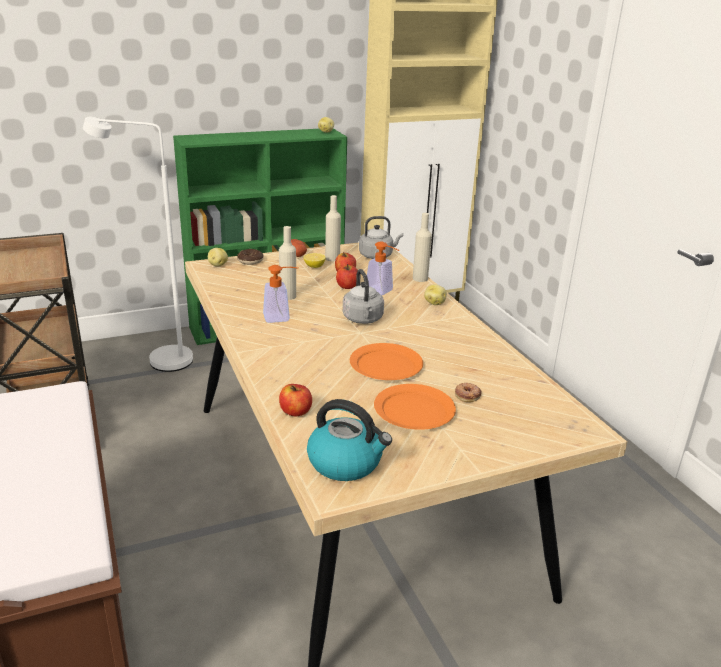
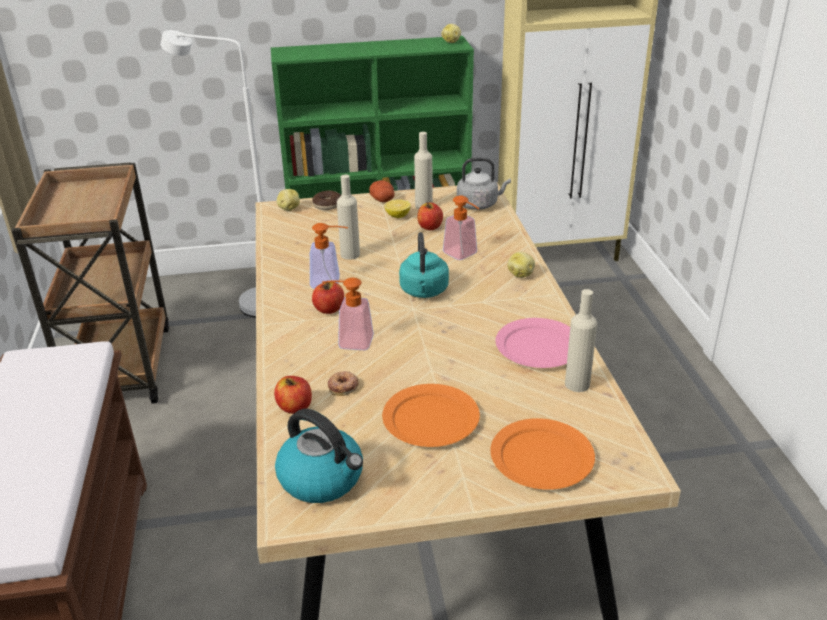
camera: 15 degrees right, 5 degrees up
(318, 360) = (349, 341): none -> soap dispenser
(347, 286) = (425, 245): apple -> apple (329, 309)
(363, 319) = (424, 292): grey kettle -> turquoise kettle
(385, 365) = (423, 355): orange plate -> orange plate (541, 457)
(420, 278) = (518, 239): beige bottle -> beige bottle (577, 384)
(467, 395) = (504, 405): donut -> donut (343, 386)
(473, 352) = (537, 346): none -> pink plate

